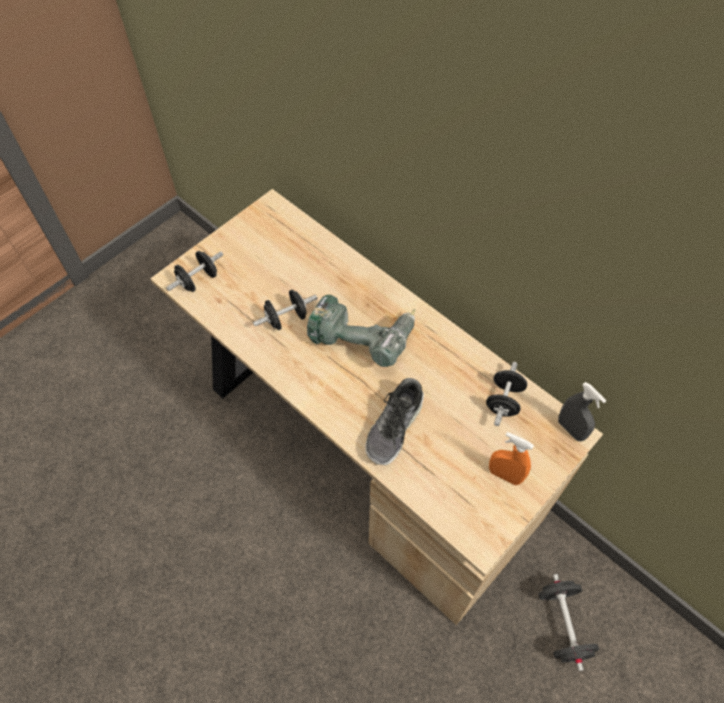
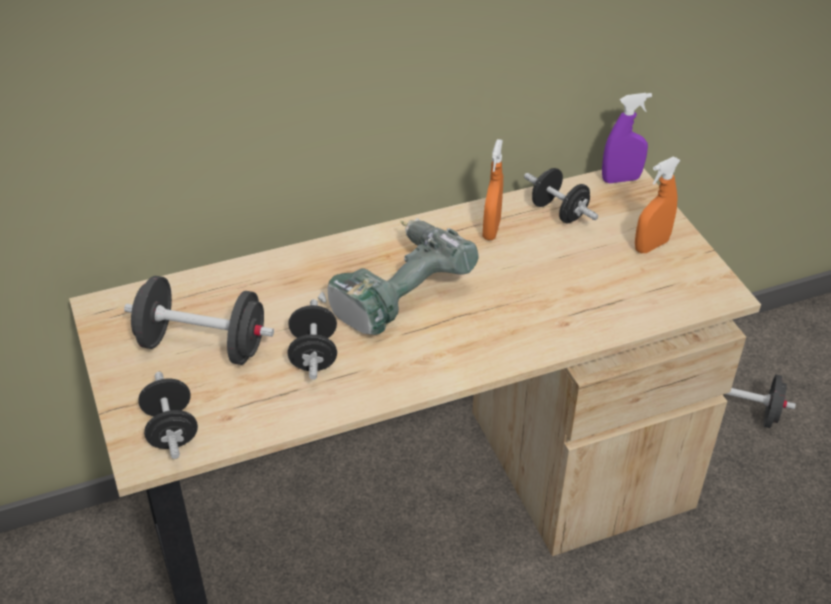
camera: 65 degrees left, 15 degrees down
(267, 263) = (202, 345): none -> black dumbbell
(395, 427) = (543, 309): shoe -> none
(457, 366) = (491, 229): none -> orange spray bottle
(570, 429) = (621, 179): grey spray bottle -> purple spray bottle

